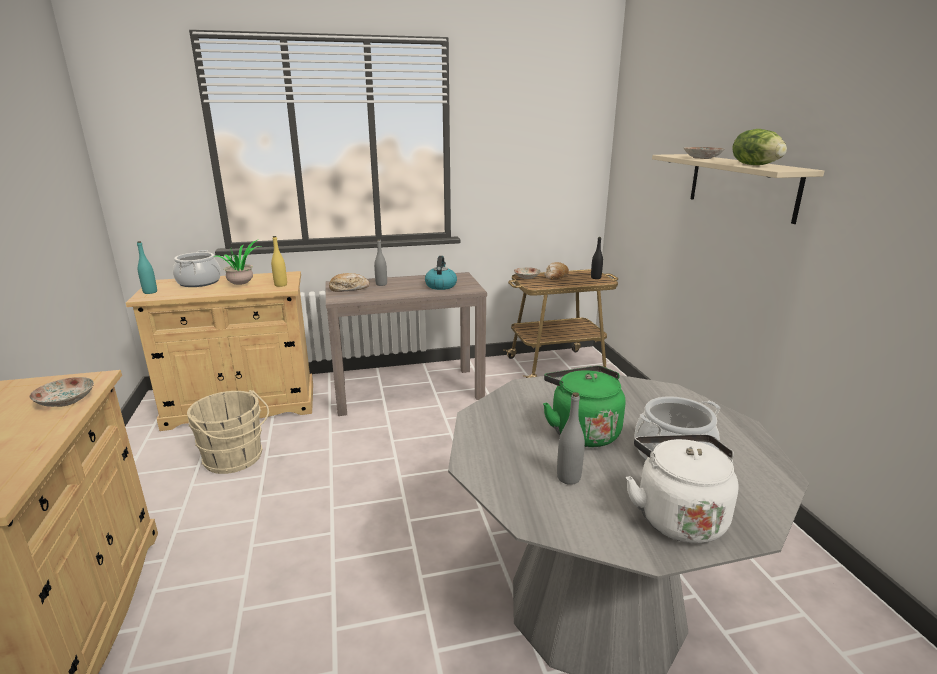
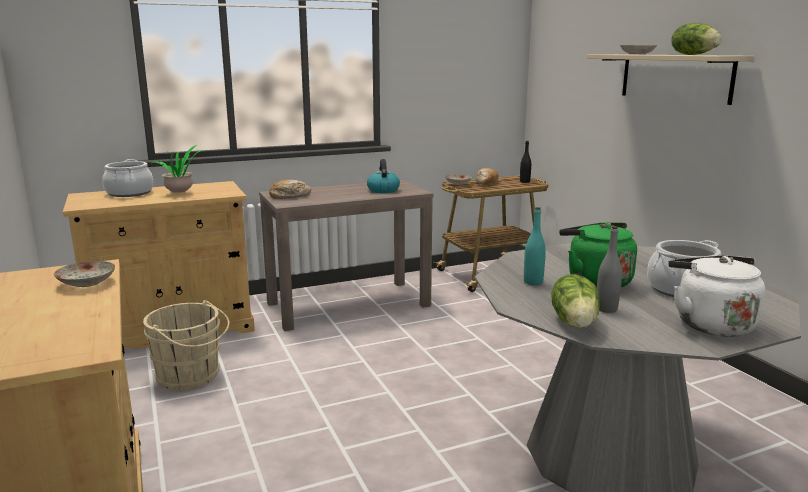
camera: 10 degrees left, 5 degrees down
(150, 292) = (82, 202): turquoise bottle -> turquoise bottle (533, 282)
(281, 285) = (223, 192): yellow bottle -> none
(381, 284) = (321, 191): grey bottle -> none
(521, 496) = (575, 322): none -> lettuce

